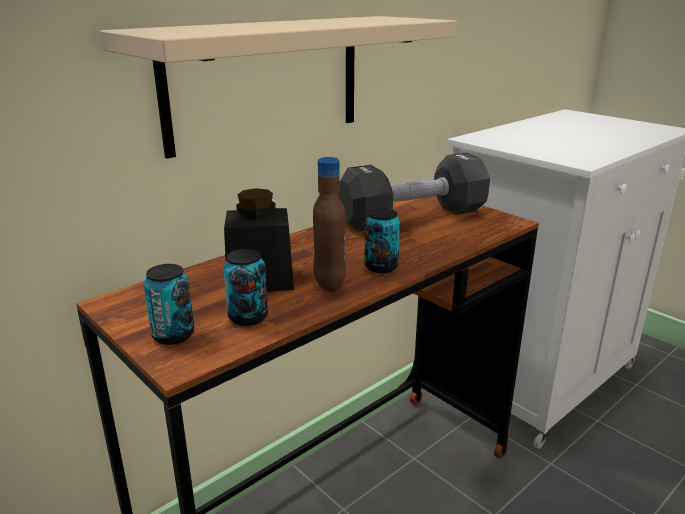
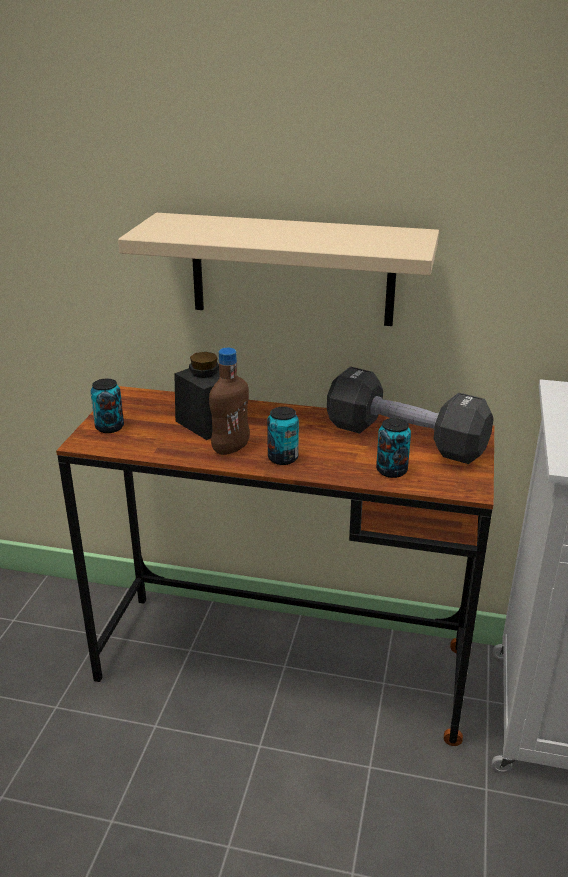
camera: 55 degrees right, 5 degrees up
(248, 317) = (153, 440): can -> can (391, 470)

